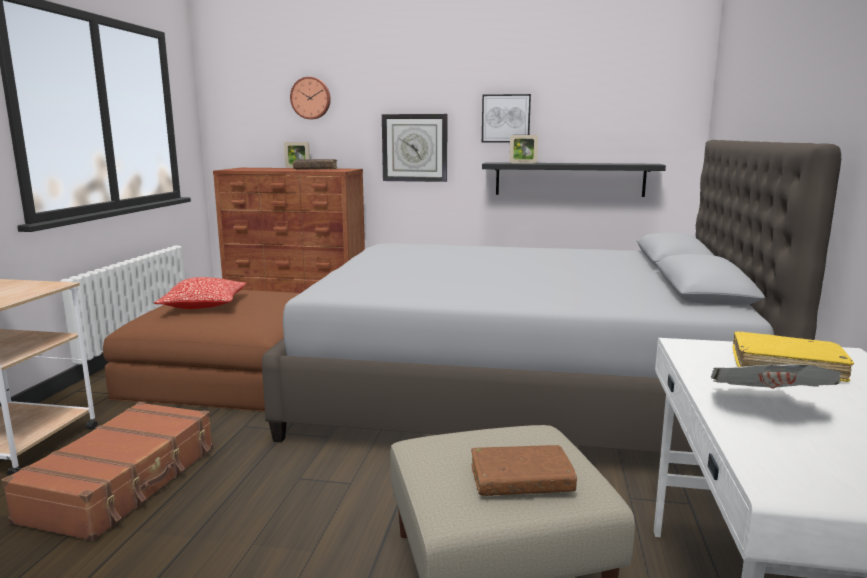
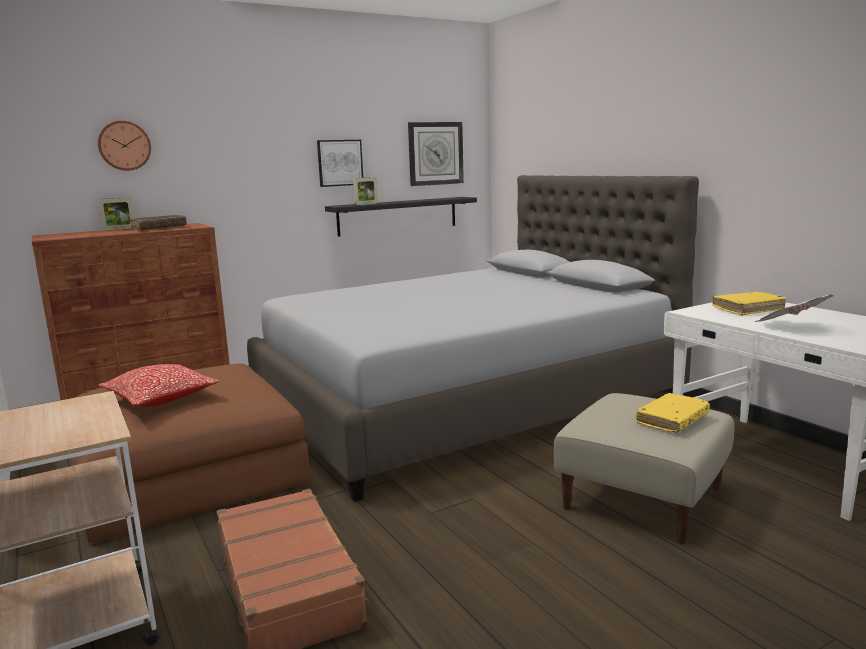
camera: 40 degrees left, 0 degrees up
(415, 148) = (254, 196): wall clock -> wall clock (435, 153)
(521, 481) = (672, 420): brown book -> yellow book

